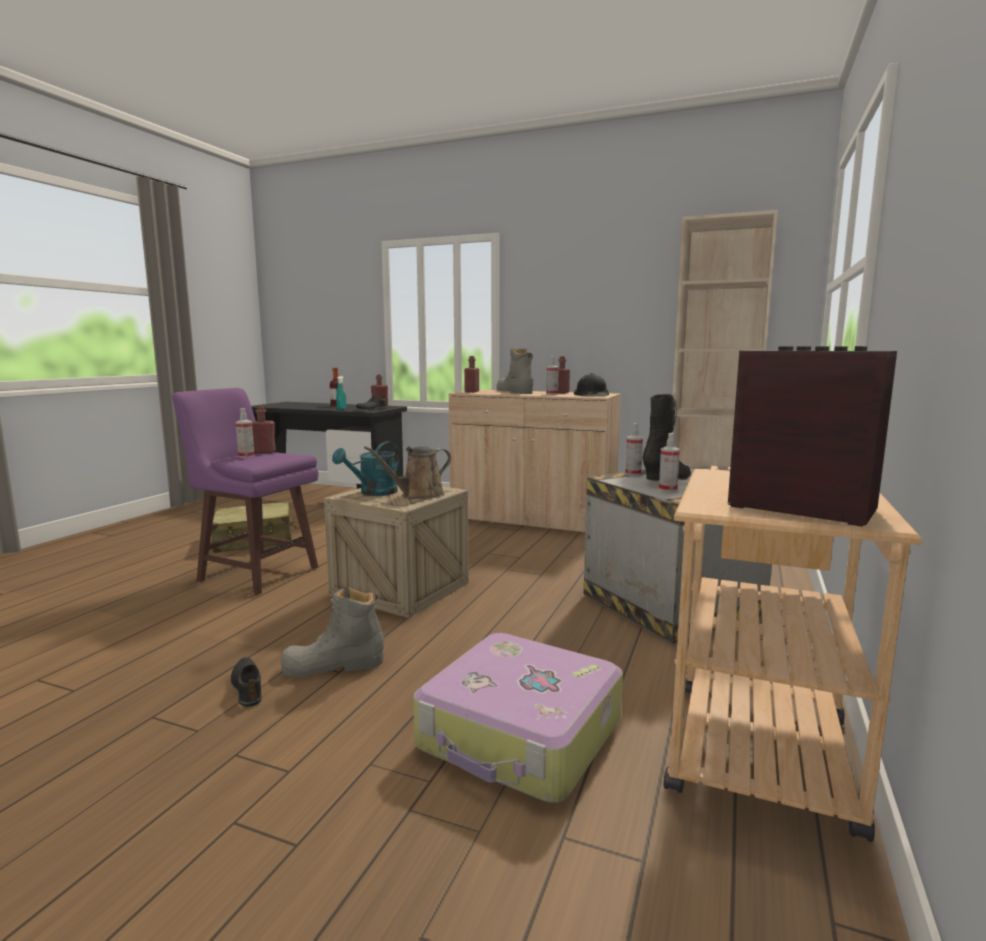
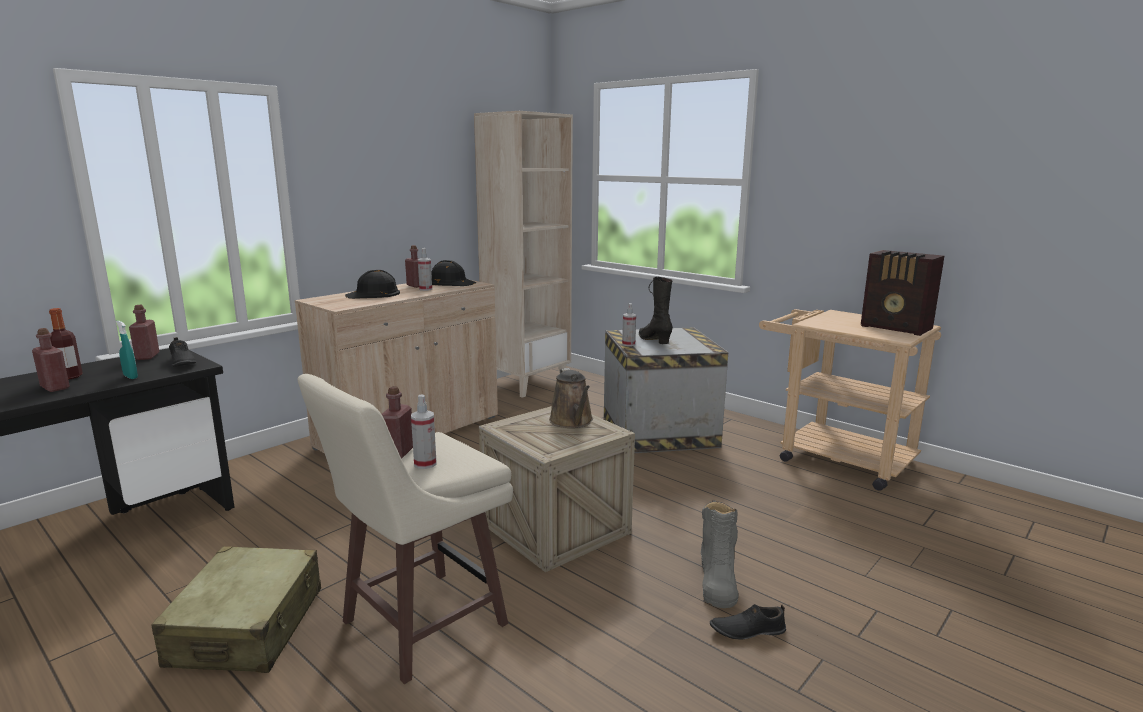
camera: 70 degrees left, 5 degrees up
(257, 573) = (419, 624): purple stool -> beige stool
(373, 493) = (545, 439): turquoise watering can -> none
(472, 392) = (337, 304): red bottle -> red bottle (55, 388)
(514, 392) = (373, 294): grey boot -> black hard hat
(521, 735) = (830, 518): suitcase -> none
(667, 489) = (687, 346): spray bottle -> none
(798, 507) = (897, 328): radio -> radio turned 105 degrees counterclockwise

